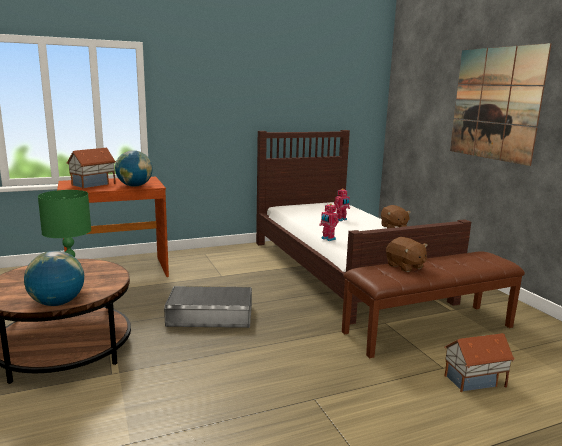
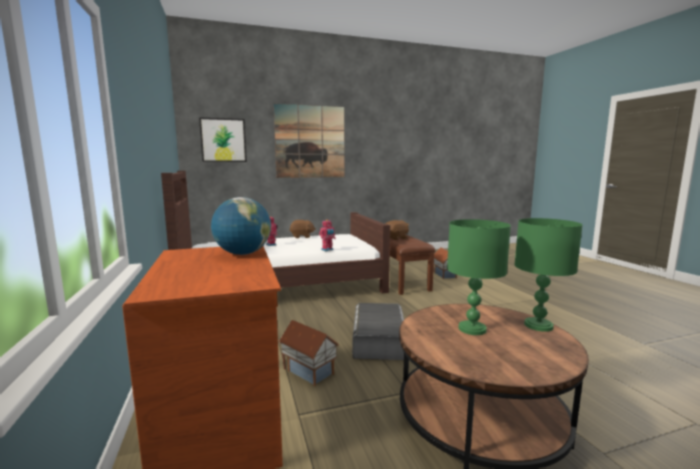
camera: 85 degrees left, 5 degrees down
(57, 303) = (539, 326): globe -> green table lamp
(94, 184) = (210, 273): toy house -> toy house (309, 370)
(415, 99) = (223, 140): none -> picture

